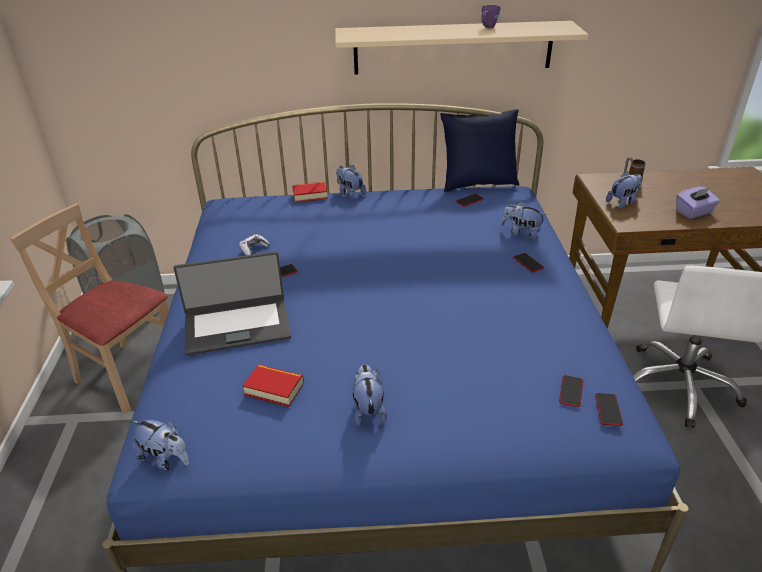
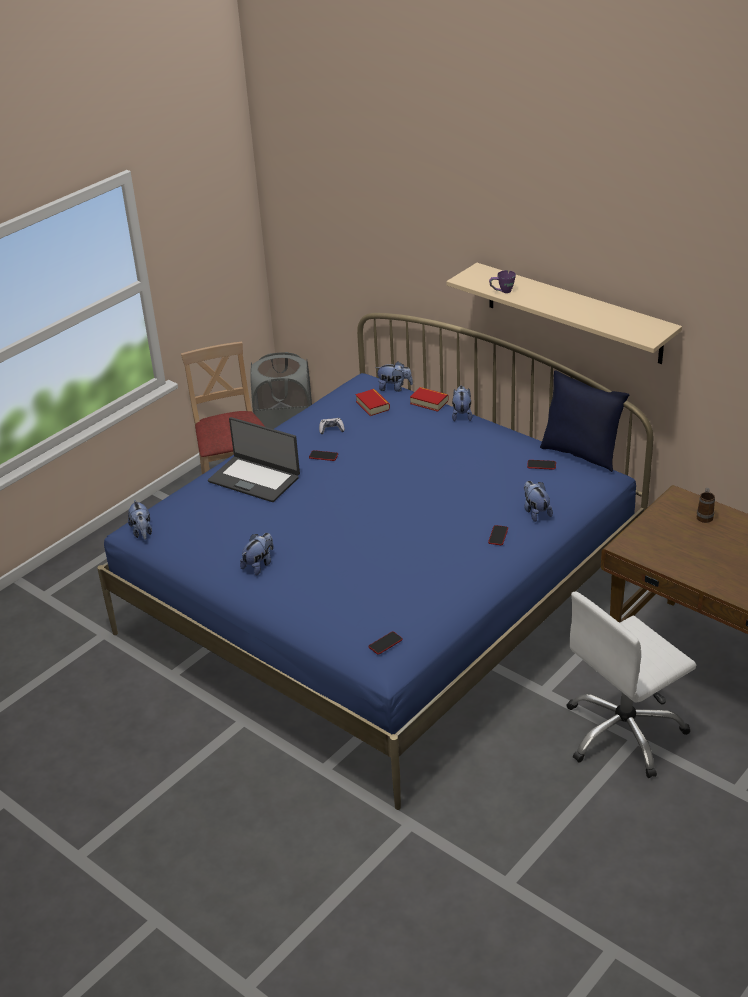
camera: 45 degrees right, 0 degrees up
(274, 389) = (228, 526): book -> book (372, 405)
(487, 28) = (588, 308): purple mug -> purple mug (502, 291)
(571, 391) = (381, 622): phone -> none
(622, 202) = (659, 528): plush toy -> plush toy (394, 388)
(694, 212) = (705, 567): purple tissue box -> none

